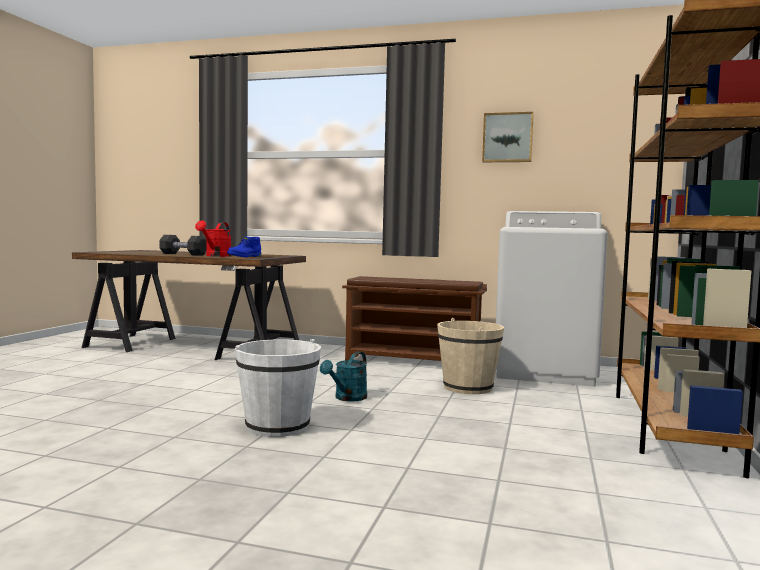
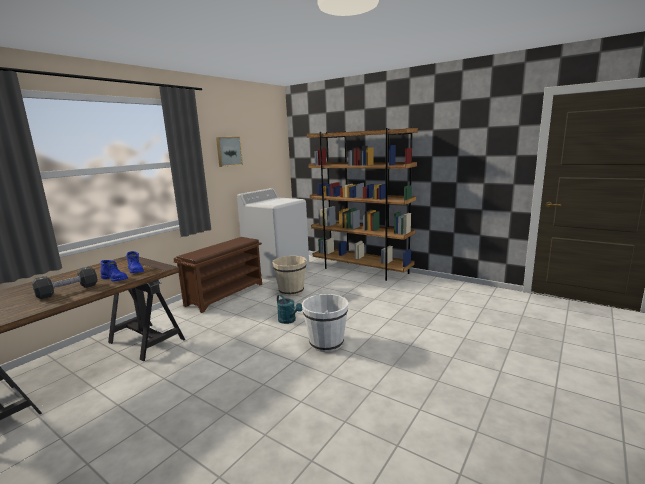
camera: 70 degrees left, 10 degrees up
(216, 256) = (115, 279): red watering can -> blue boot

